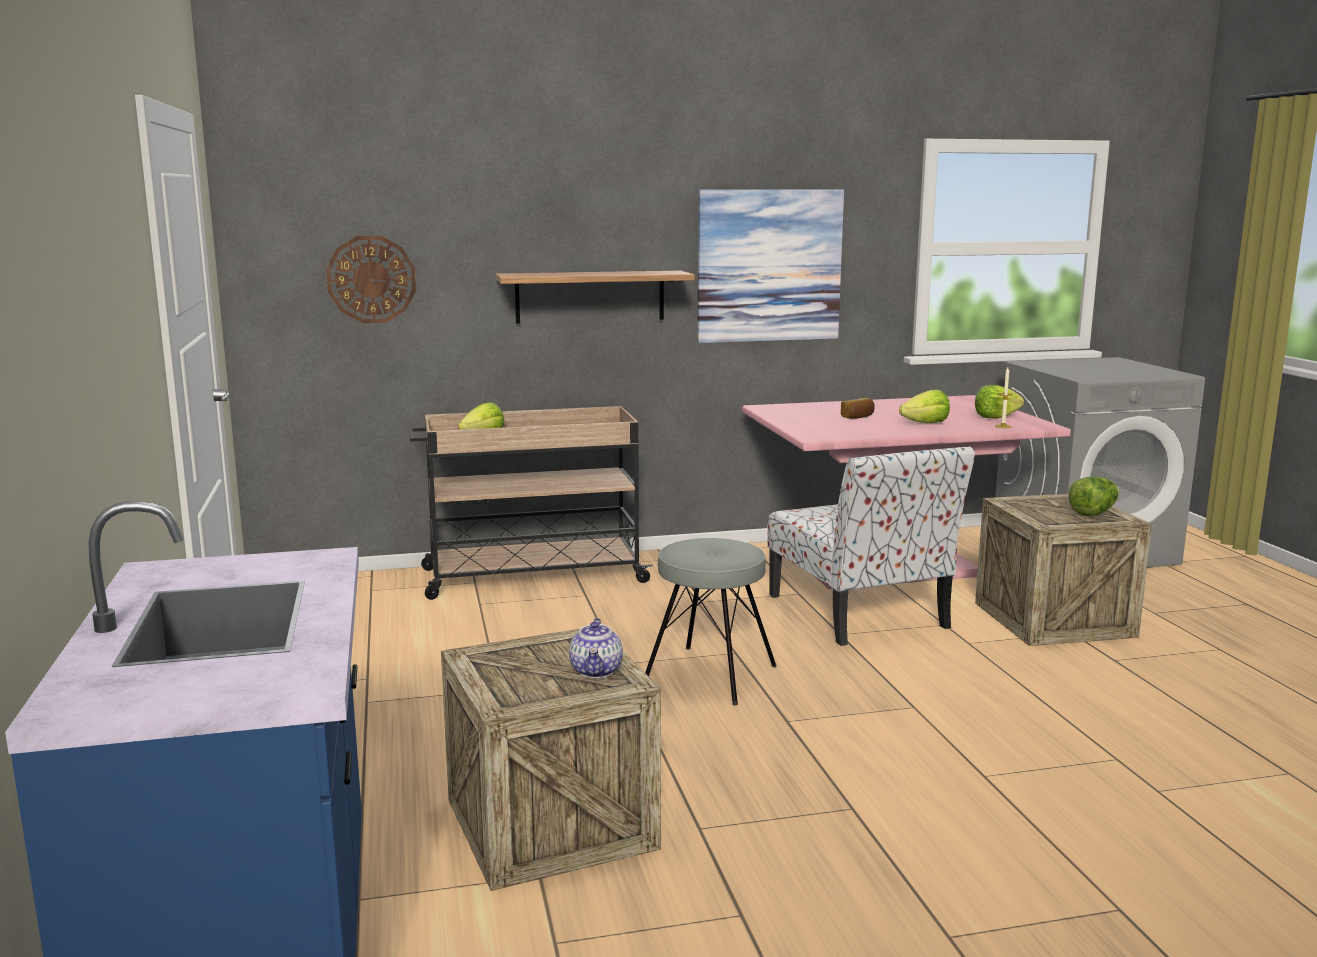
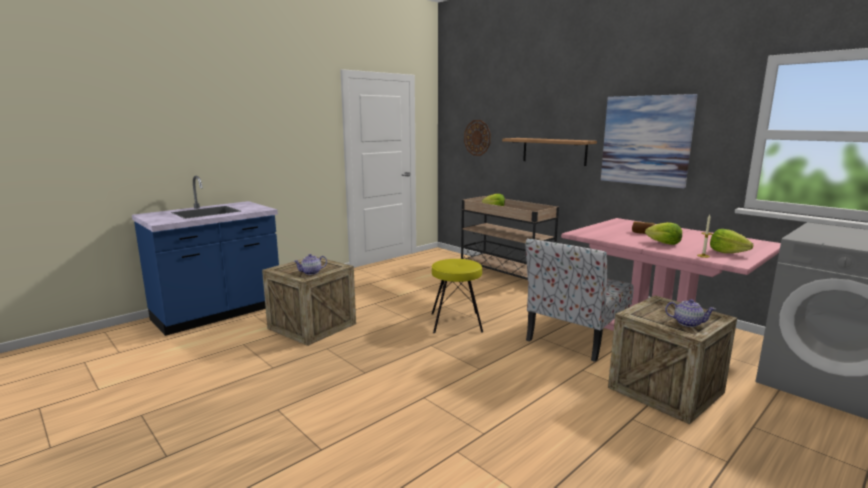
camera: 60 degrees right, 0 degrees up
(709, 675) = (455, 322): grey stool -> yellow stool
(1093, 513) = (688, 323): lettuce -> teapot

